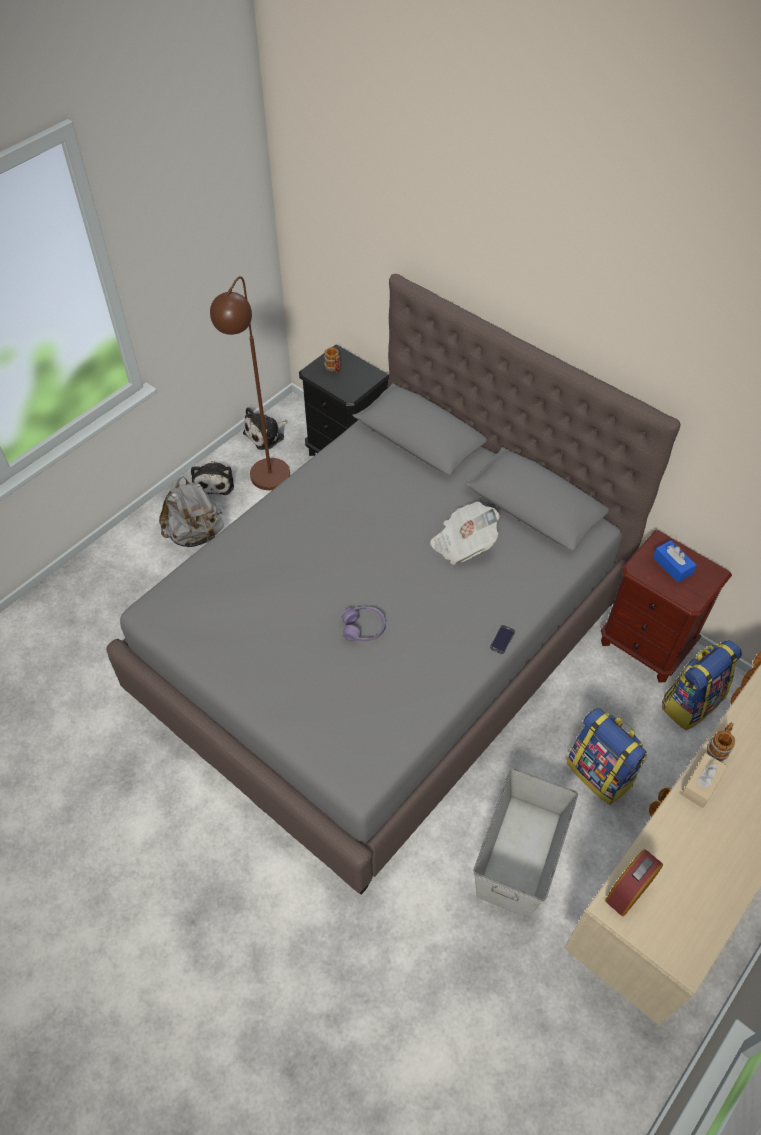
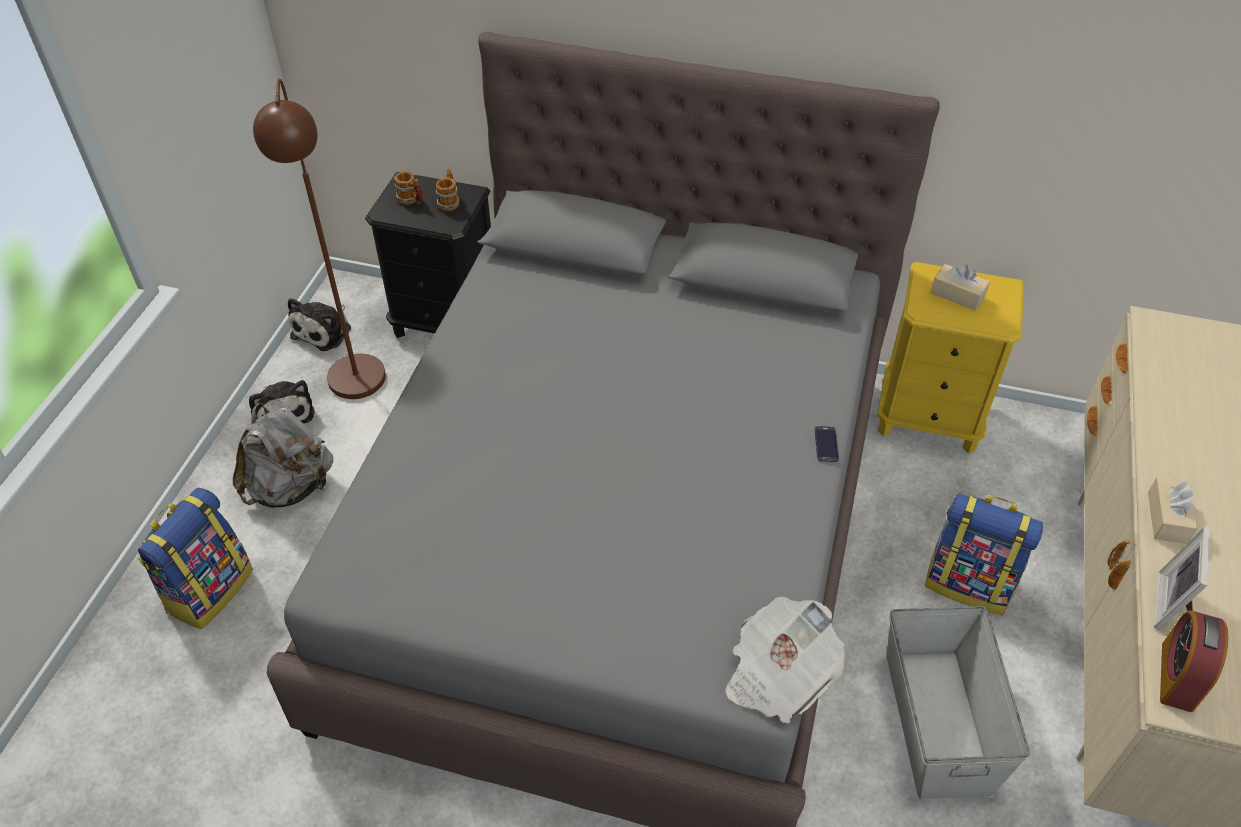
camera: 25 degrees left, 5 degrees down
(363, 628) = (645, 495): purple headphones -> none
(463, 544) = (707, 350): newspaper -> newspaper (778, 674)
(645, 645) = (929, 418): brown nightstand -> yellow nightstand
(661, 843) = (1173, 604): none -> picture frame
(672, 566) = (957, 295): blue tissue box -> beige tissue box
(690, 702) = (1016, 462): backpack -> backpack (209, 589)
(719, 747) = (1155, 468): mug -> mug (449, 201)

